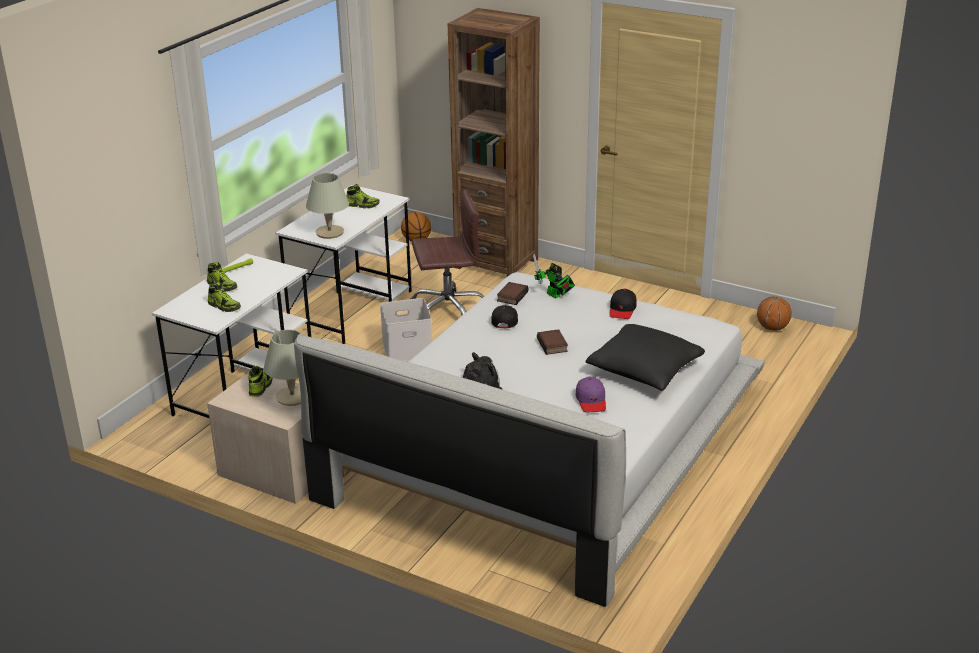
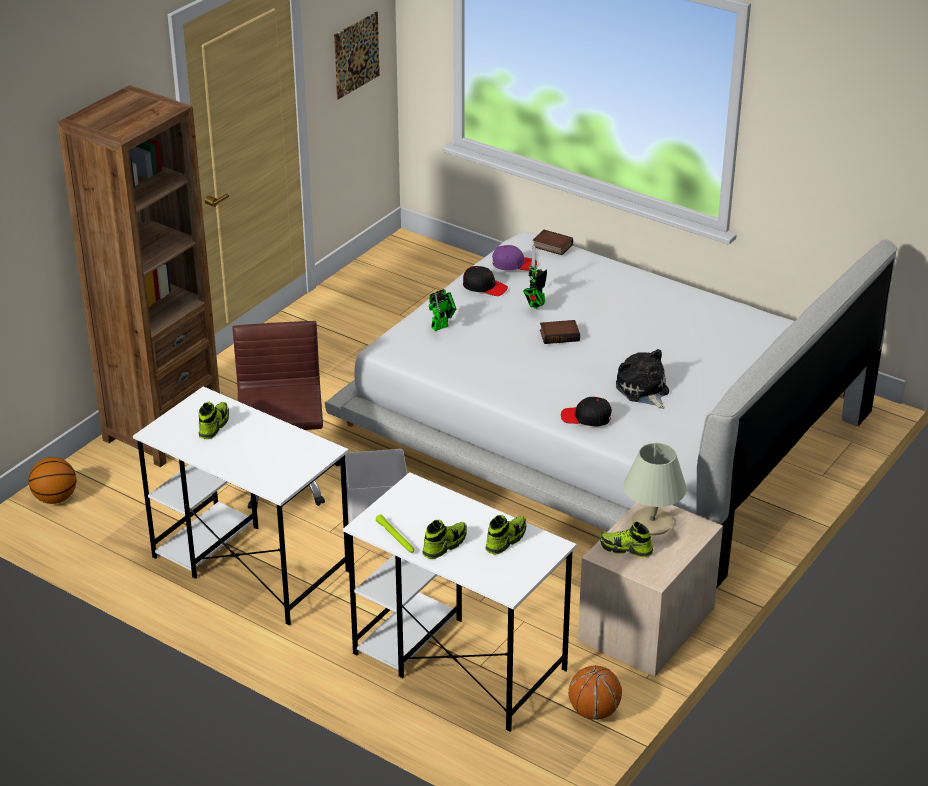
camera: 85 degrees left, 5 degrees up
(329, 233) = (298, 454): beige table lamp -> none
(505, 320) = (495, 363): black cap -> black cap (586, 418)
(511, 296) = (435, 355): book -> book (551, 246)
(591, 400) = (673, 322): purple cap -> purple cap (513, 264)
(598, 333) = (535, 305): none -> toy robot
(644, 370) = (615, 288): black pillow -> none
(772, 328) = (395, 260): basketball -> basketball (593, 711)
(795, 135) = (356, 55): none -> picture

